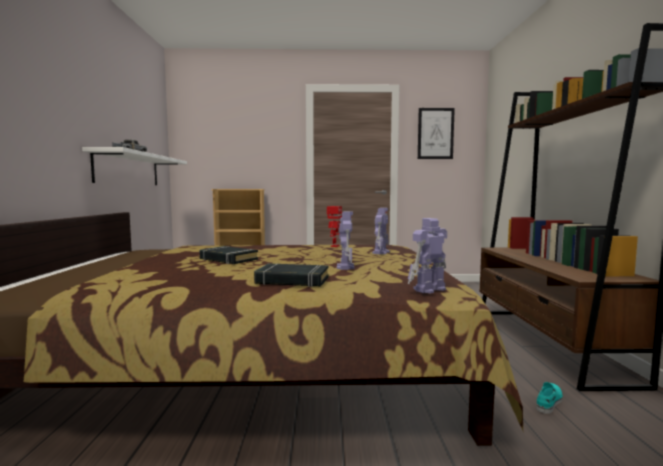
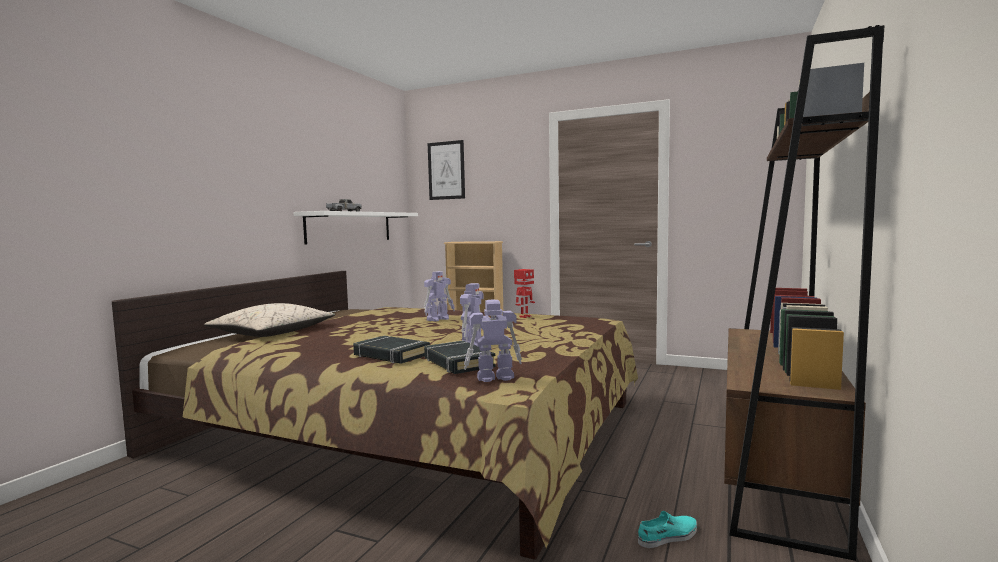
camera: 25 degrees right, 0 degrees up
(98, 274) = (272, 334): none -> beige pillow
(228, 259) = (386, 326): black book -> black book (458, 363)
(381, 252) = (555, 328): toy robot -> toy robot (438, 319)
(435, 133) = (723, 161): picture -> picture (446, 170)

